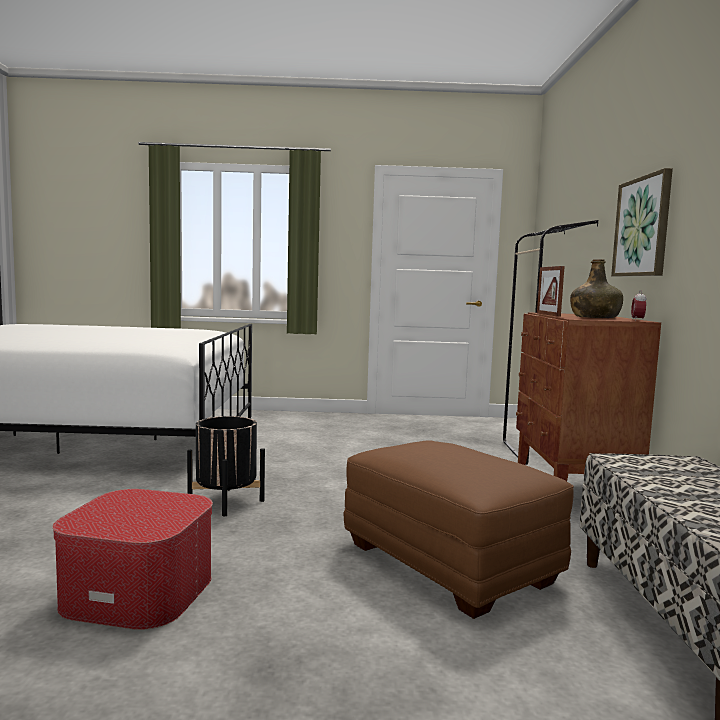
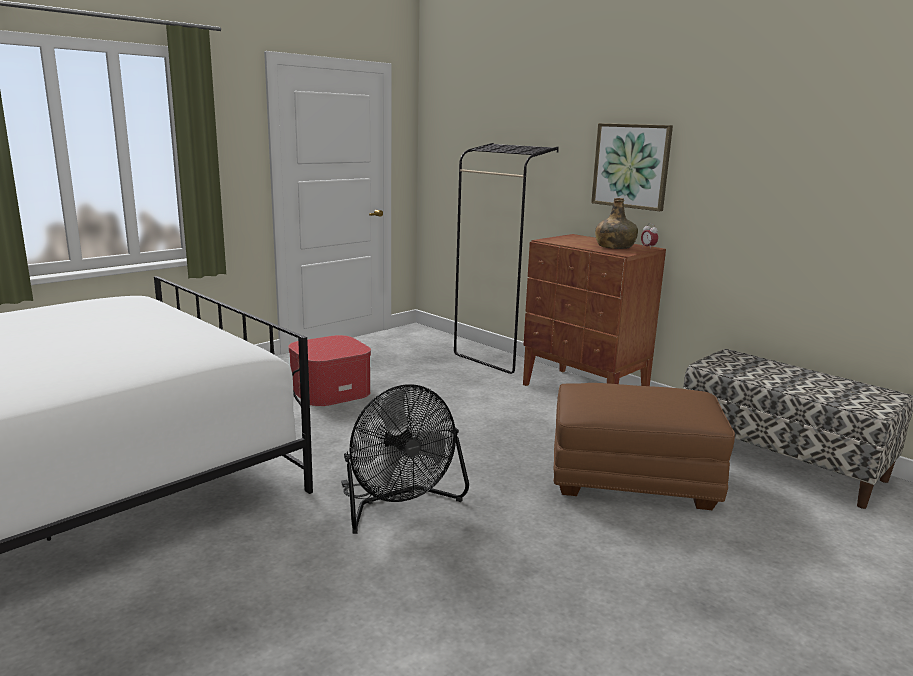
camera: 45 degrees left, 10 degrees up
(139, 591) = (529, 615): ottoman -> ottoman (330, 390)
(226, 502) = (394, 505): black planter -> black fan
(548, 314) = (572, 246): picture frame -> none

